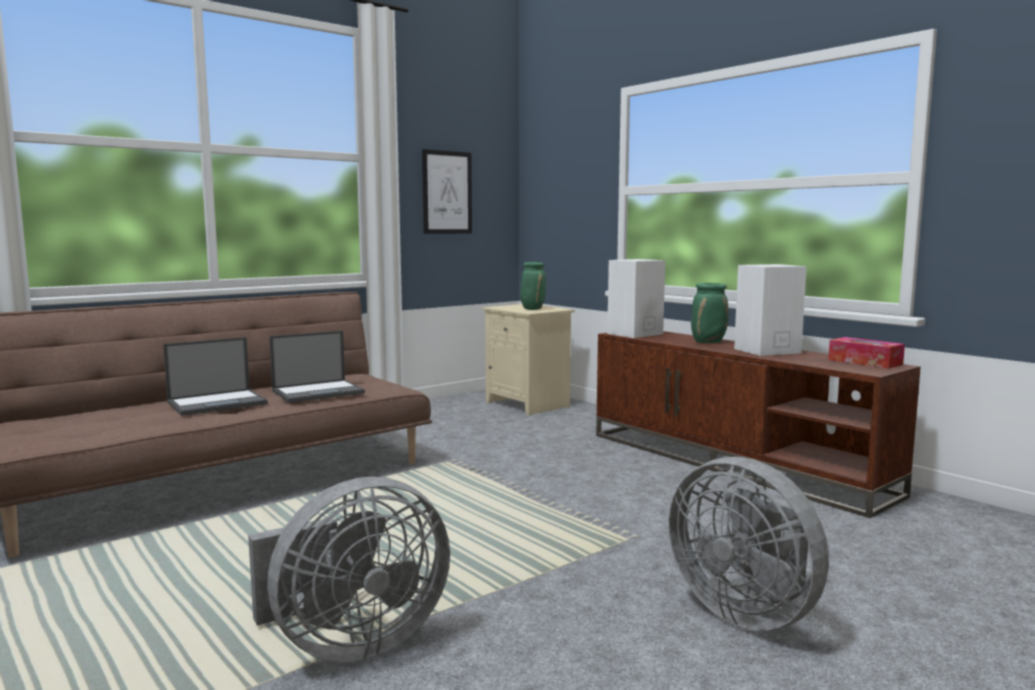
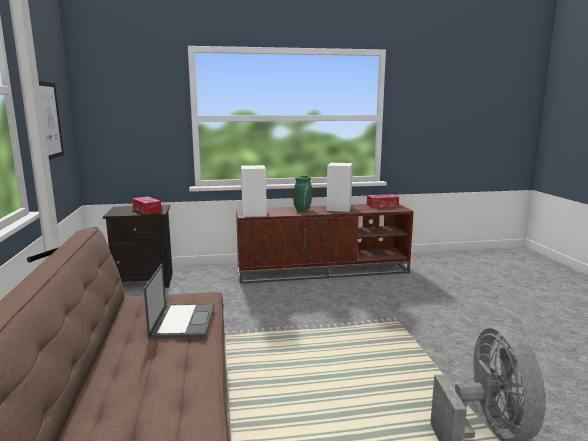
camera: 60 degrees left, 5 degrees up
(218, 403) = (159, 368): laptop -> none
(529, 404) = (145, 281): beige nightstand -> black nightstand
(532, 309) = (147, 210): green vase -> tissue box
(746, 611) = (483, 323): grey fan -> none

